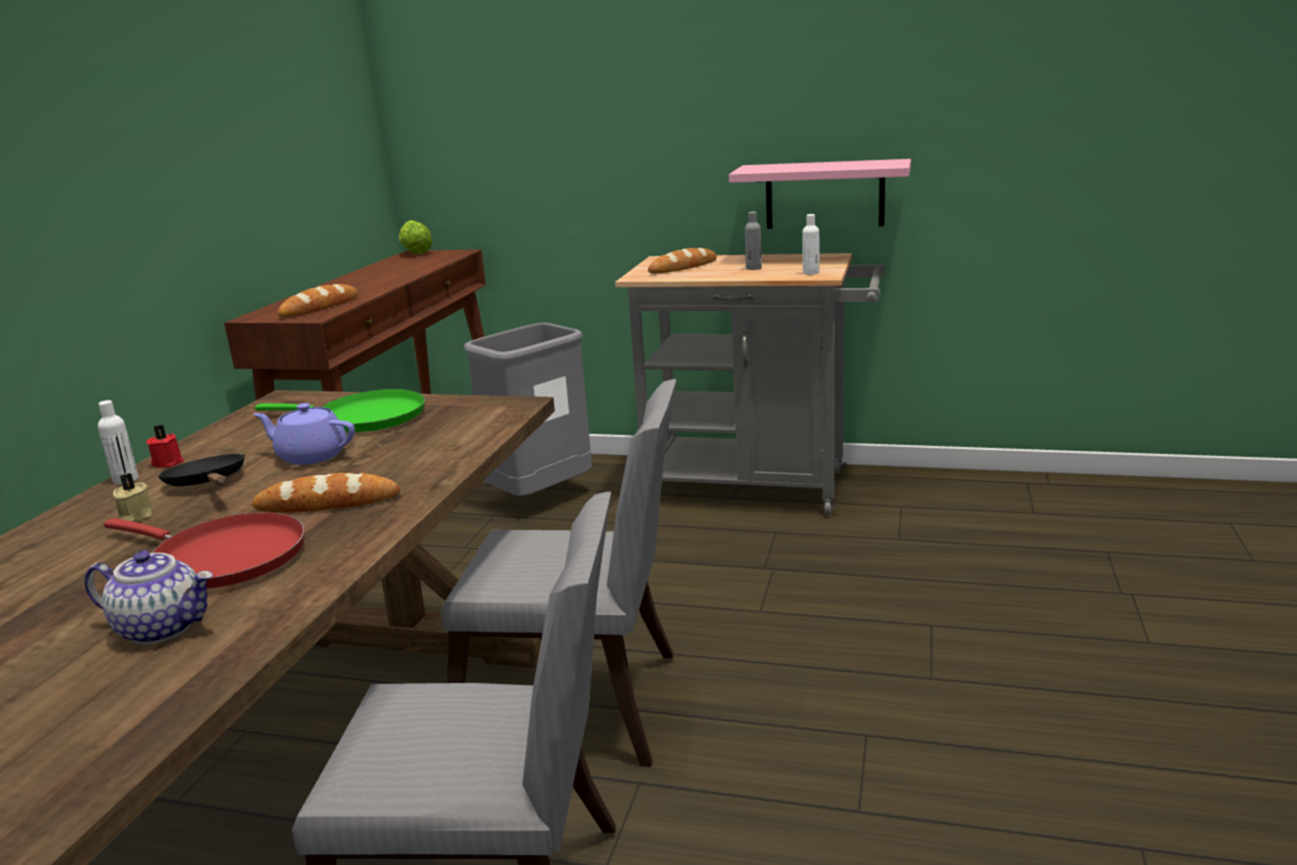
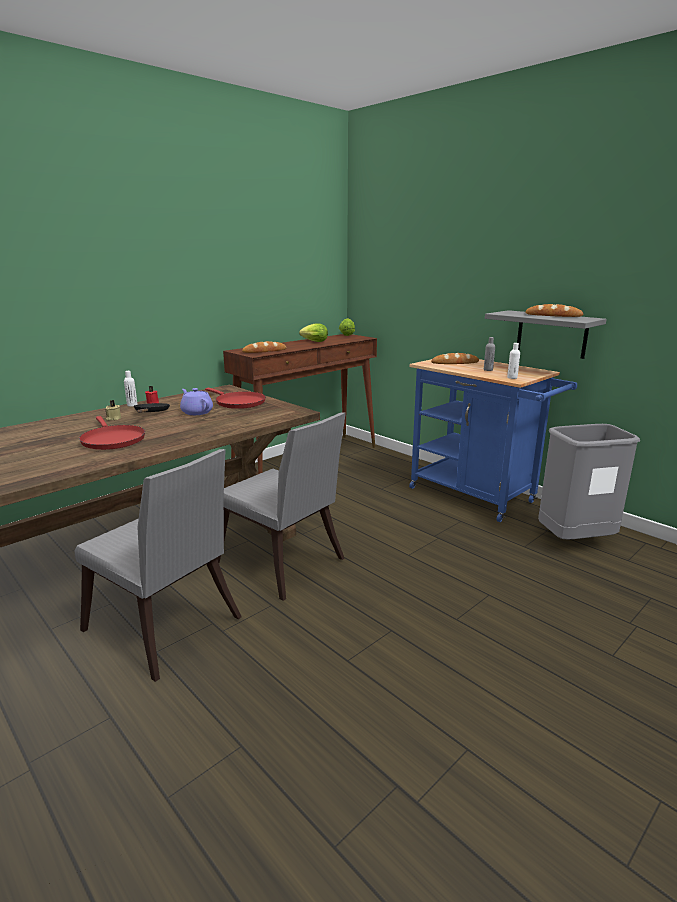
camera: 30 degrees right, 0 degrees up
(163, 627) = (61, 457): teapot -> none
(327, 503) = (172, 431): bread -> bread (553, 315)
(364, 418) = (238, 402): green frying pan -> red frying pan
(378, 274) = (313, 341): none -> lettuce
(541, 497) = (368, 470): grey trash can -> grey trash can (574, 541)
(759, 488) = (478, 497): grey cart -> blue cart
(824, 194) = (551, 334): pink shelf -> grey shelf

